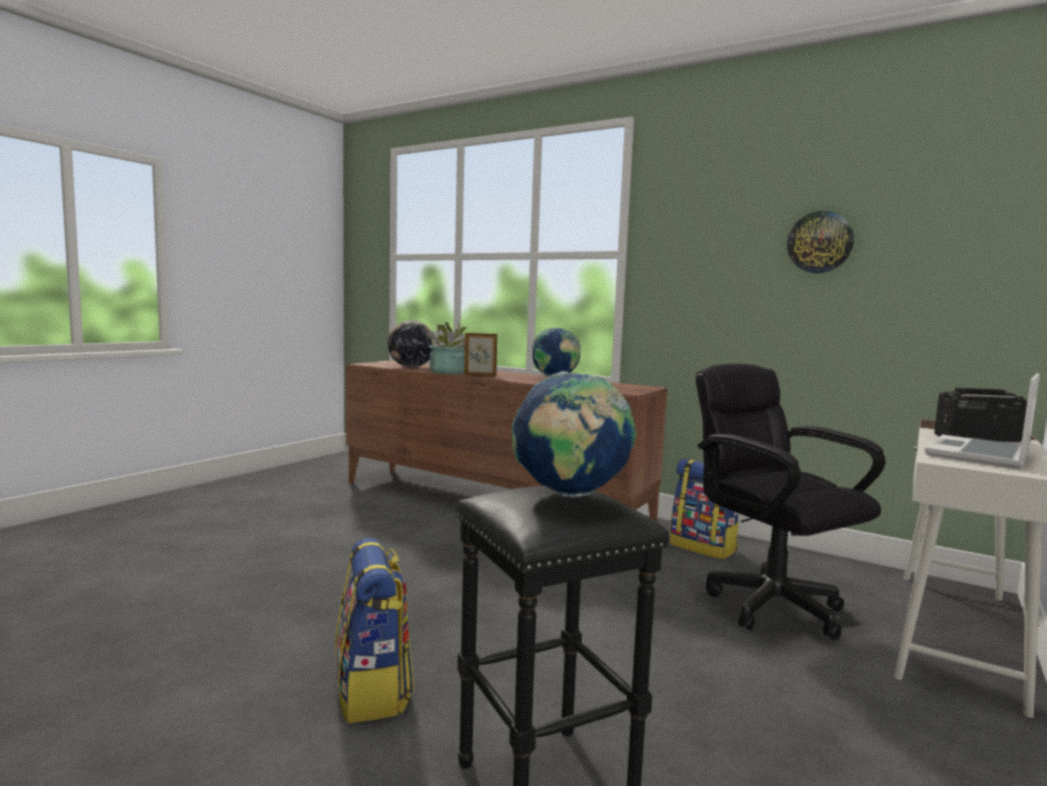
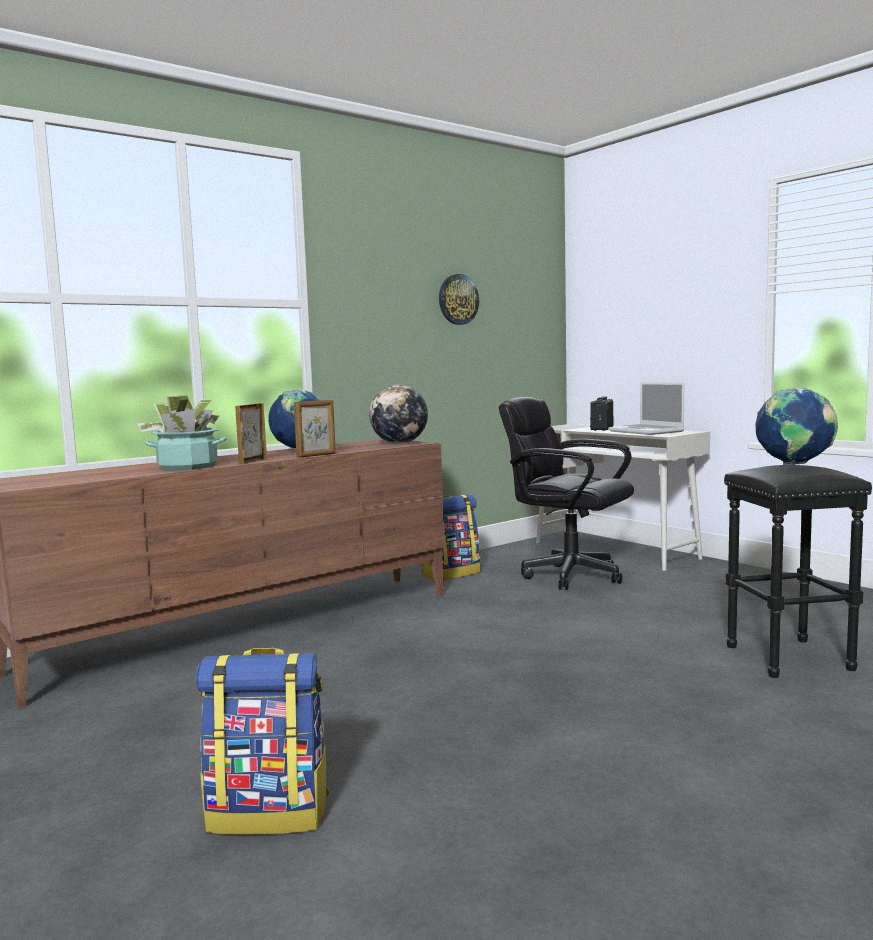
camera: 70 degrees left, 0 degrees up
(373, 691) = (684, 701): backpack -> backpack (270, 813)
(411, 367) = (103, 475): globe -> globe (399, 443)
(520, 381) = (316, 455): none -> picture frame
(767, 606) = (566, 576): black office chair -> black office chair turned 45 degrees clockwise

